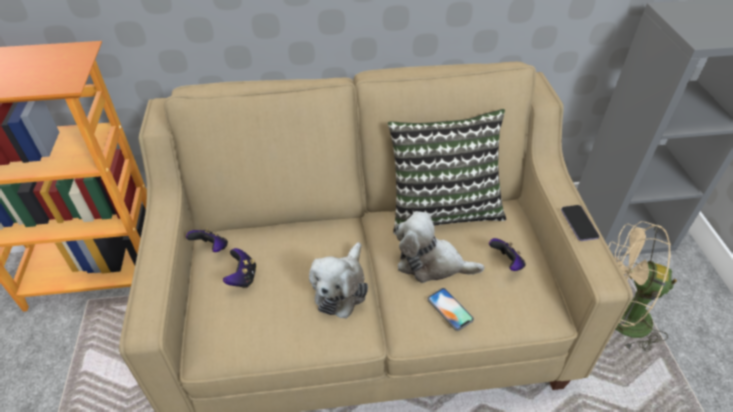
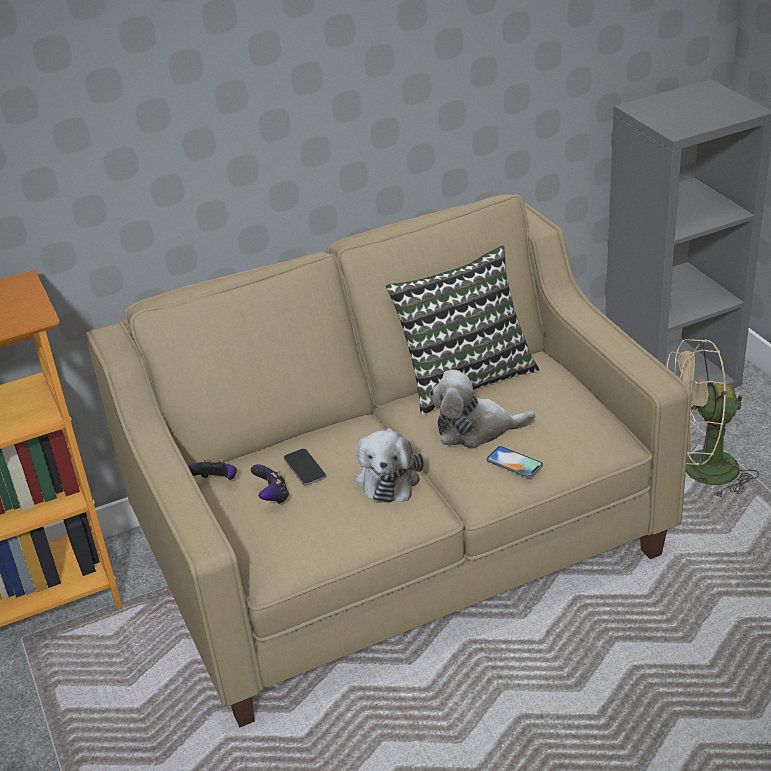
camera: 15 degrees left, 10 degrees down
(506, 263) = (556, 408): game controller -> none
(579, 224) = (617, 344): phone -> phone (305, 468)

